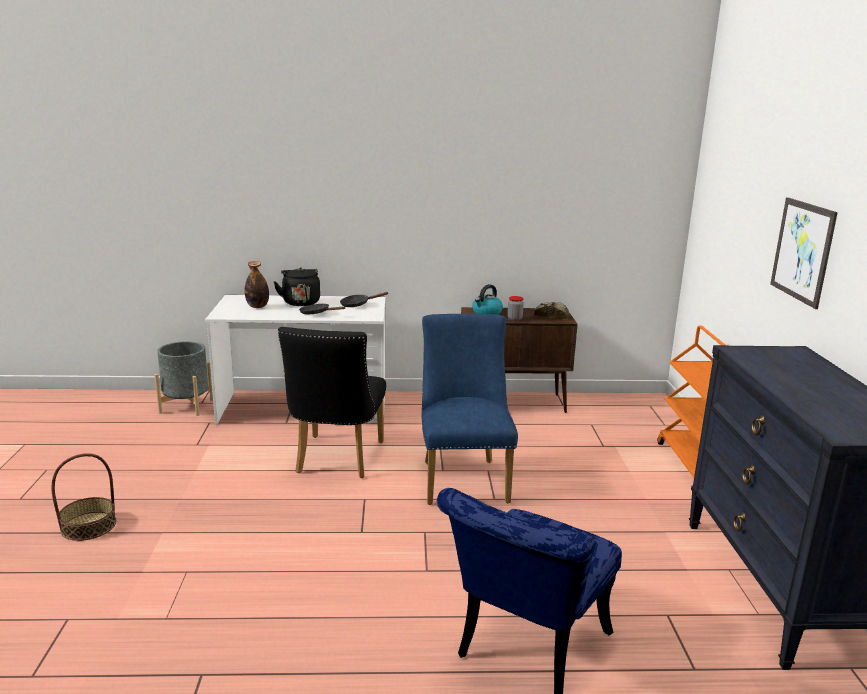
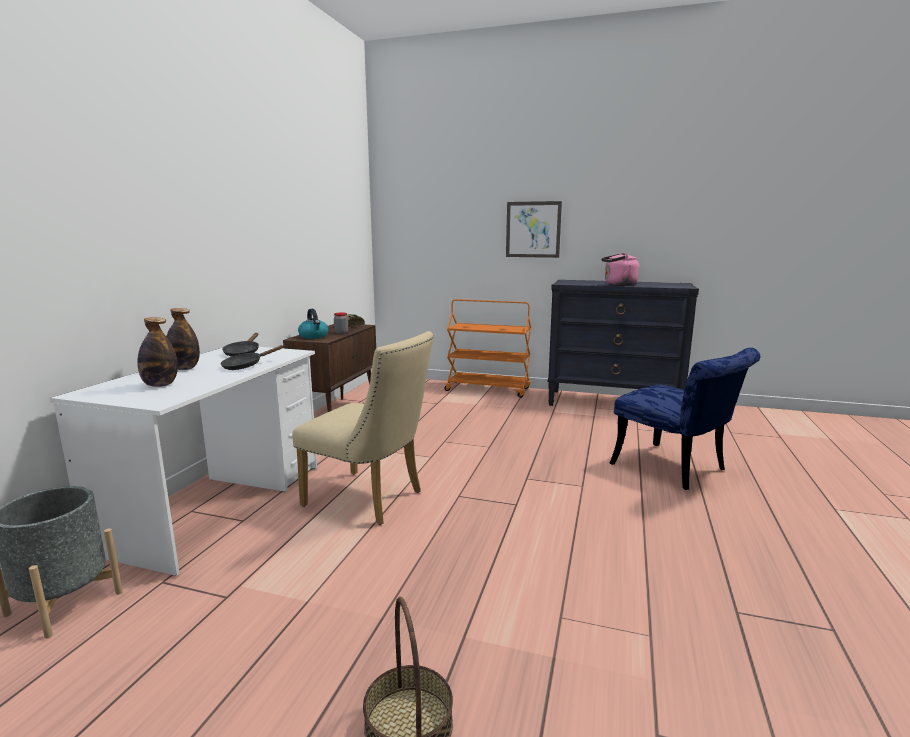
camera: 70 degrees left, 5 degrees down
(300, 302) = (184, 369): black kettle -> bottle
(336, 460) = (371, 500): black chair -> beige chair
(463, 478) = (450, 451): blue chair -> none
(791, 384) = (618, 284): none -> pink kettle

